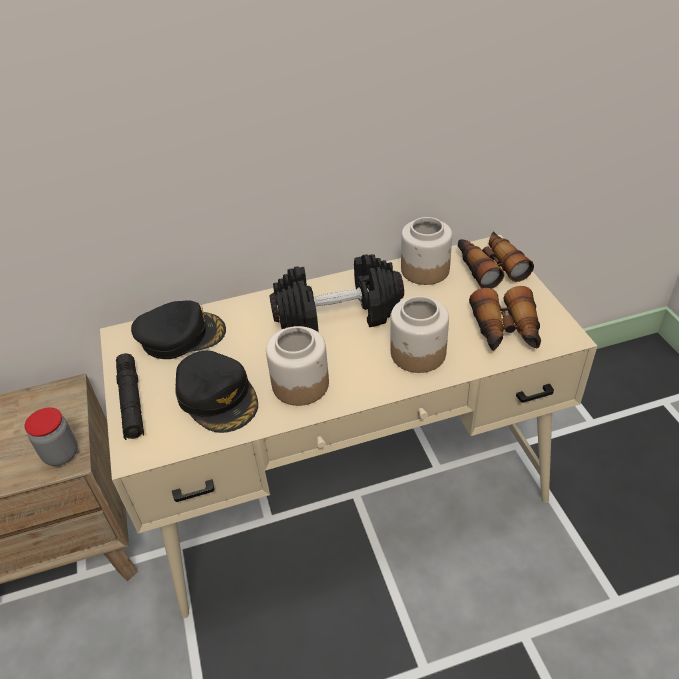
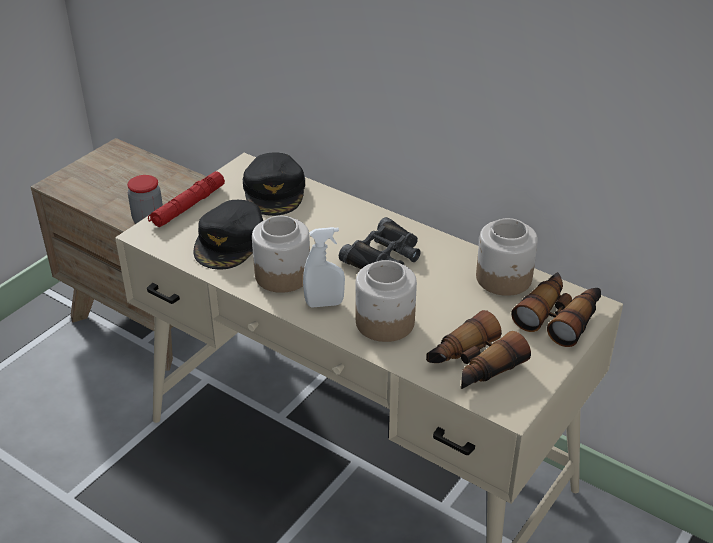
camera: 50 degrees right, 5 degrees down
(131, 402) = (188, 206): black flashlight -> red flashlight
(181, 335) = (275, 191): black cap -> black cap turned 45 degrees clockwise
(338, 315) = (384, 256): black dumbbell -> black binoculars
(363, 376) = (324, 304): none -> white spray bottle

